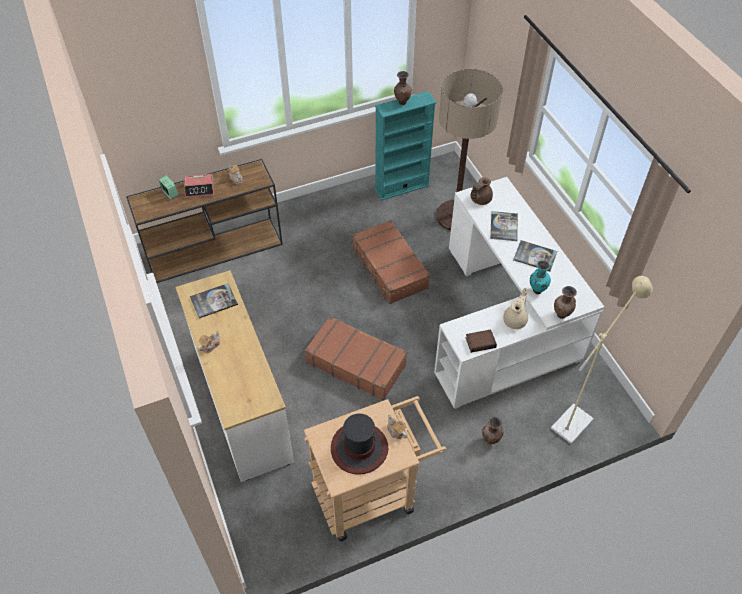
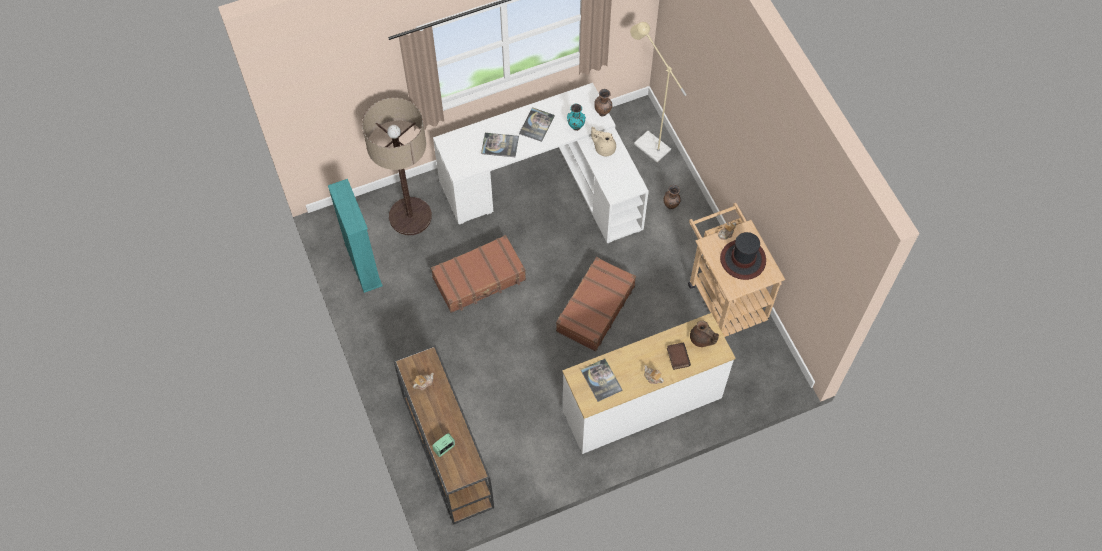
camera: 90 degrees left, 10 degrees up
(200, 189) = (438, 418): alarm clock -> none
(402, 102) = (345, 209): brown vase -> none
(479, 199) = (464, 162): brown teapot -> brown teapot (702, 339)
(480, 342) = (628, 175): book -> book (677, 357)

